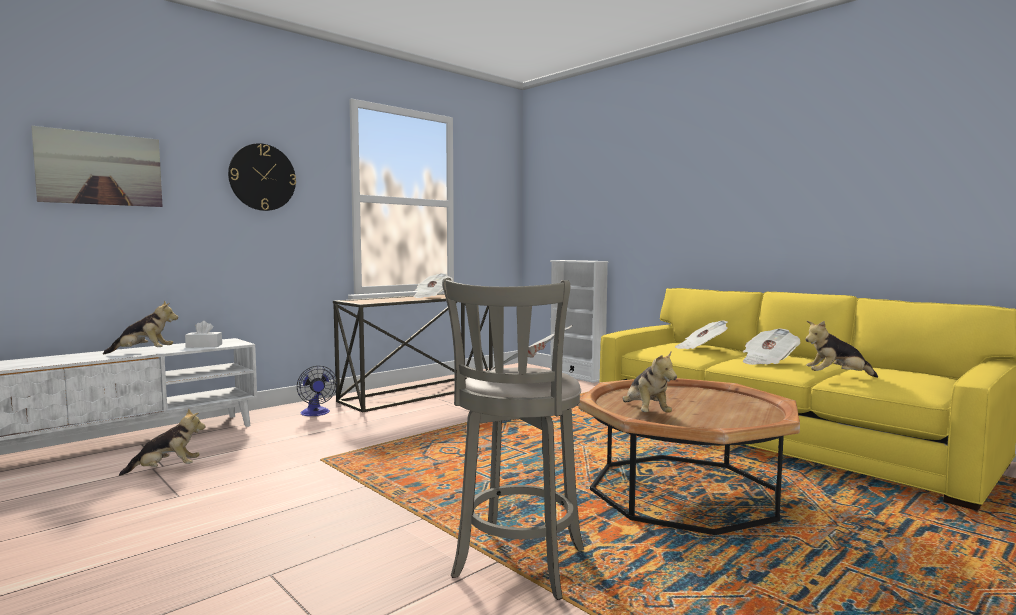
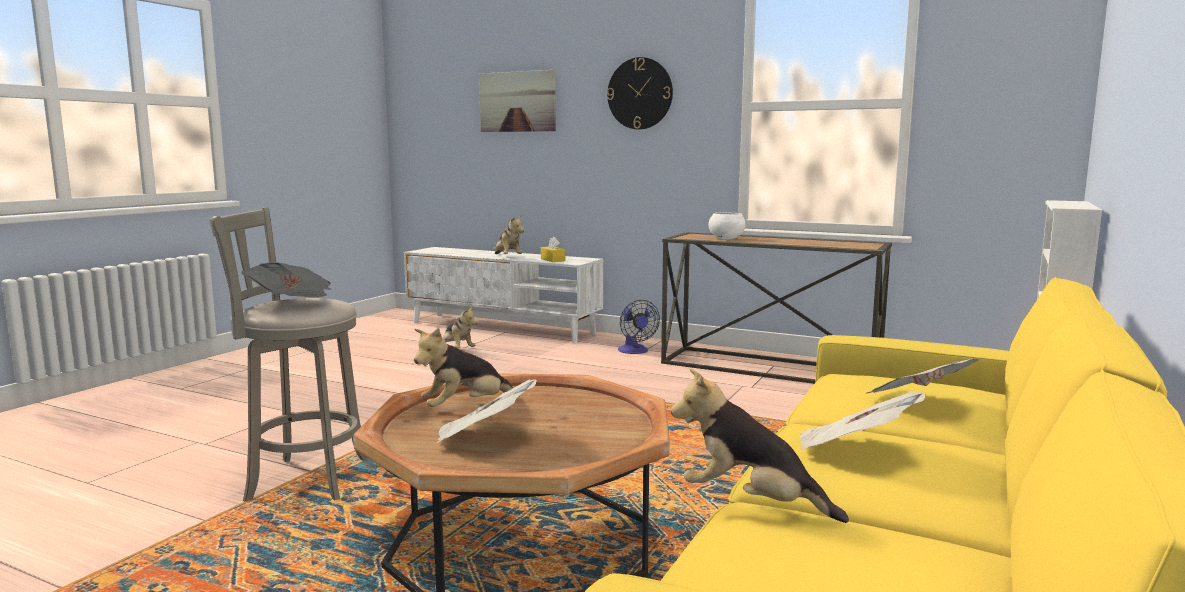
camera: 70 degrees right, 5 degrees up
(204, 346) = (552, 260): white tissue box -> yellow tissue box
(316, 413) = (635, 351): fan -> fan turned 60 degrees counterclockwise
(388, 300) = (726, 238): none -> white bowl
(431, 296) = (803, 241): newspaper -> newspaper (483, 437)
(837, 377) = (751, 503): plush toy -> plush toy turned 45 degrees counterclockwise

